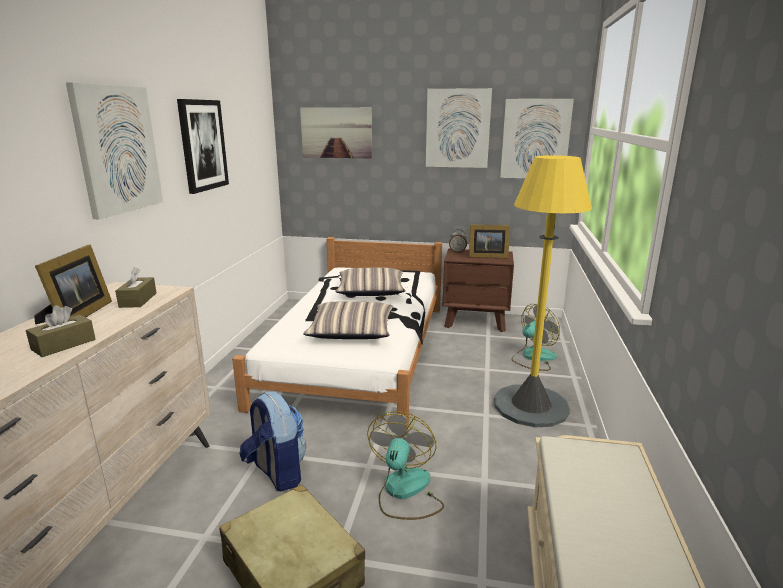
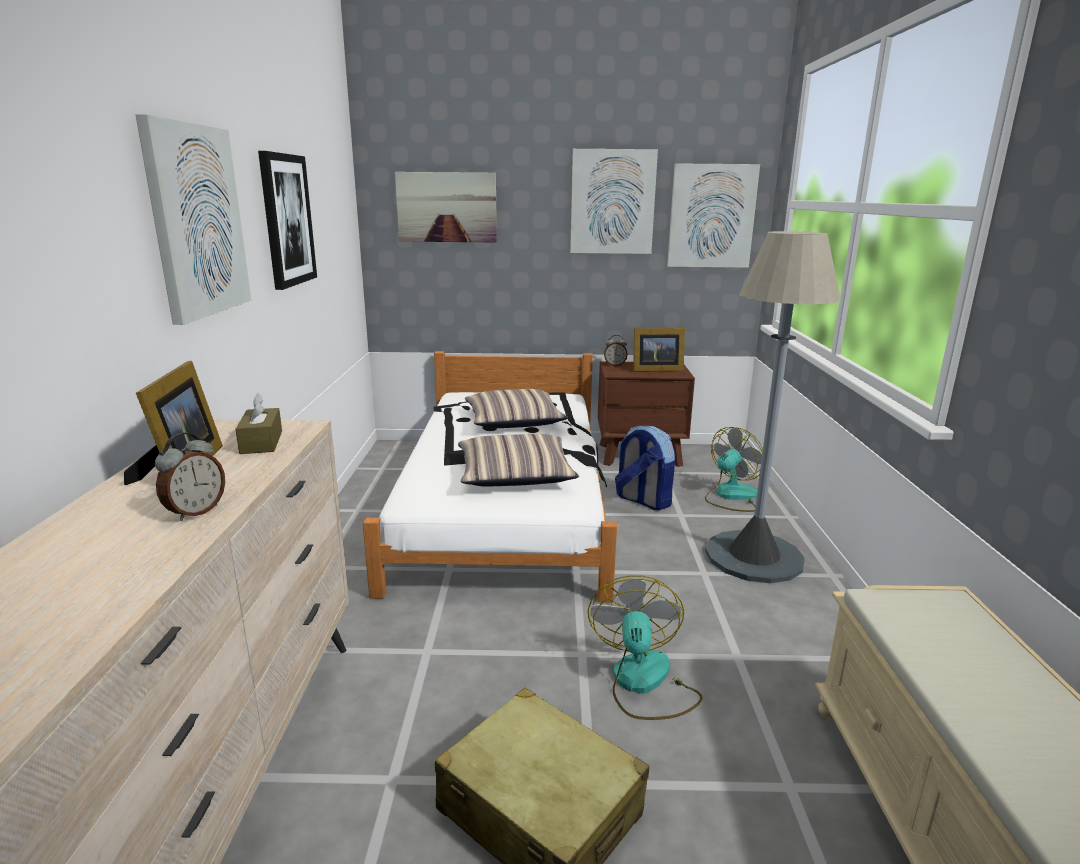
camera: 10 degrees left, 0 degrees up
(64, 344) = (195, 512): brown tissue box -> alarm clock
(276, 473) = (459, 677): backpack -> backpack (642, 500)
(531, 406) = (754, 557): yellow floor lamp -> grey floor lamp

